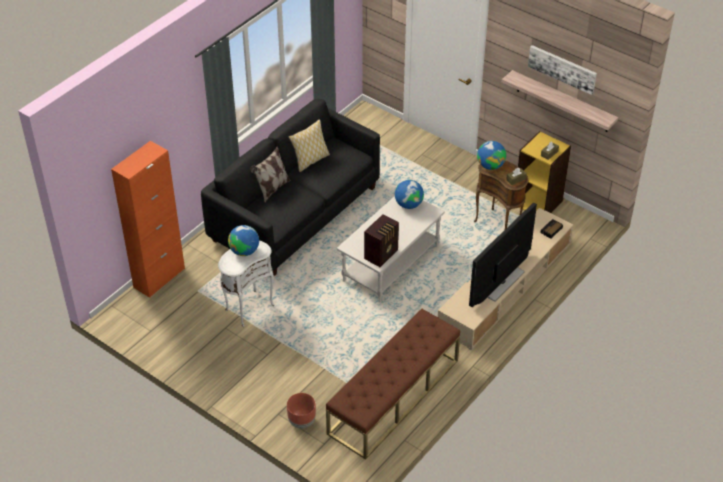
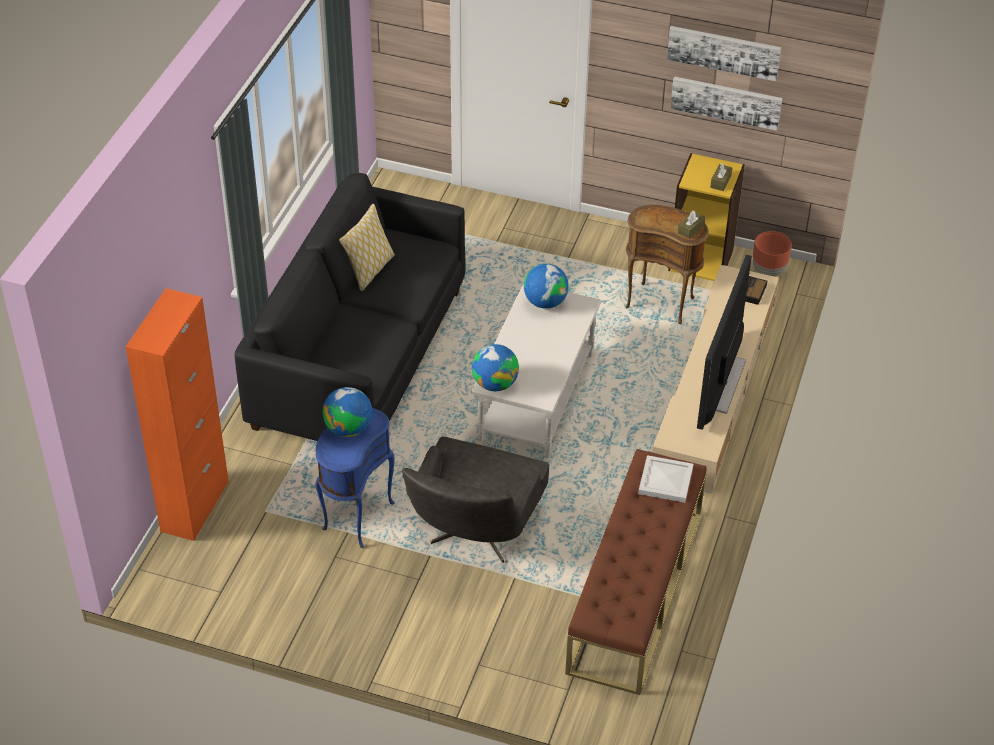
camera: 20 degrees left, 0 degrees up
(248, 307) = (355, 516): white side table -> blue side table
(272, 189) = (332, 326): pillow -> none
(302, 421) = (520, 665): brown planter -> brown planter (769, 270)
(312, 337) = (474, 535): none -> grey armchair
(382, 254) = (543, 384): radio -> none
(428, 331) = (665, 480): none -> white tray
(490, 166) = (645, 218): globe -> globe (495, 384)
(562, 102) = (726, 101): shelf -> picture

